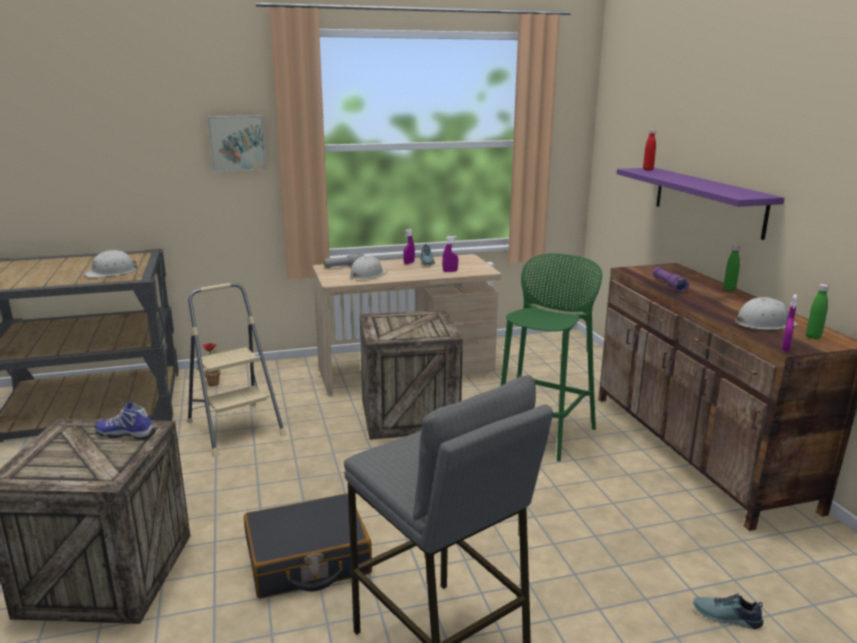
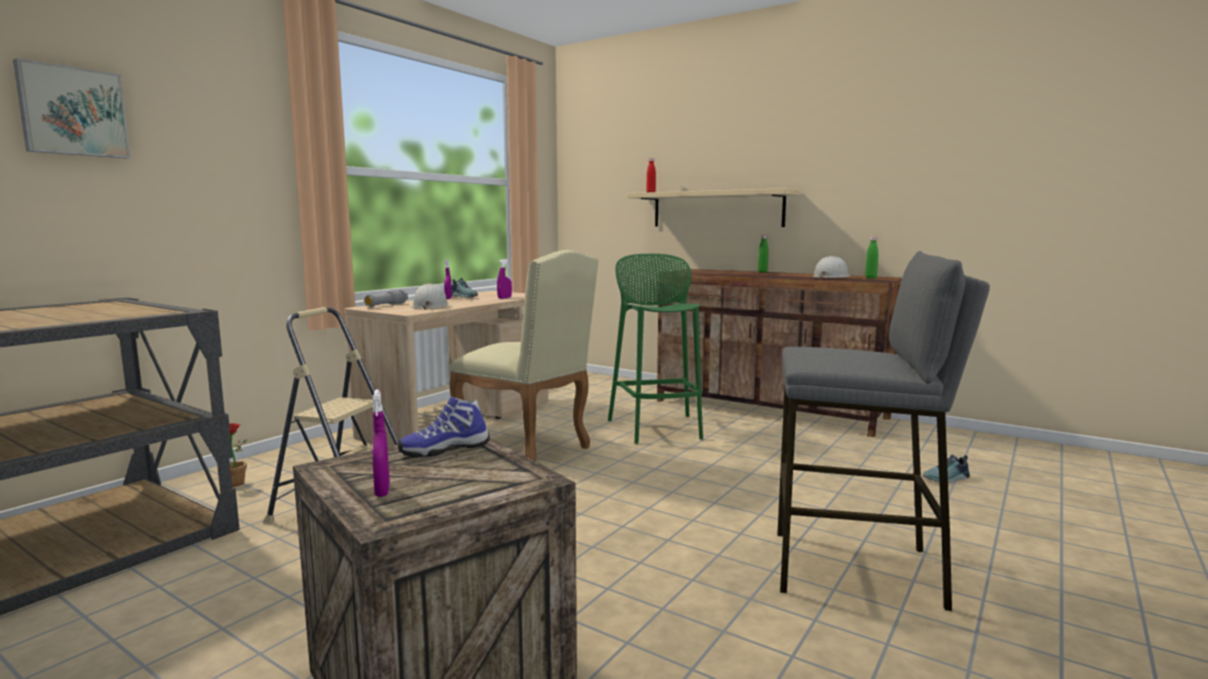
camera: 40 degrees left, 10 degrees down
(111, 272) = (111, 313): white hard hat -> none
(237, 143) = (234, 152): picture -> picture (73, 112)
(308, 560) = (643, 568): black suitcase -> none
(408, 416) = (527, 447): crate -> beige chair
(668, 285) = (724, 273): purple flashlight -> none
(708, 201) = (717, 209): purple shelf -> beige shelf
(785, 348) = (876, 281): purple spray bottle -> purple spray bottle (382, 491)

